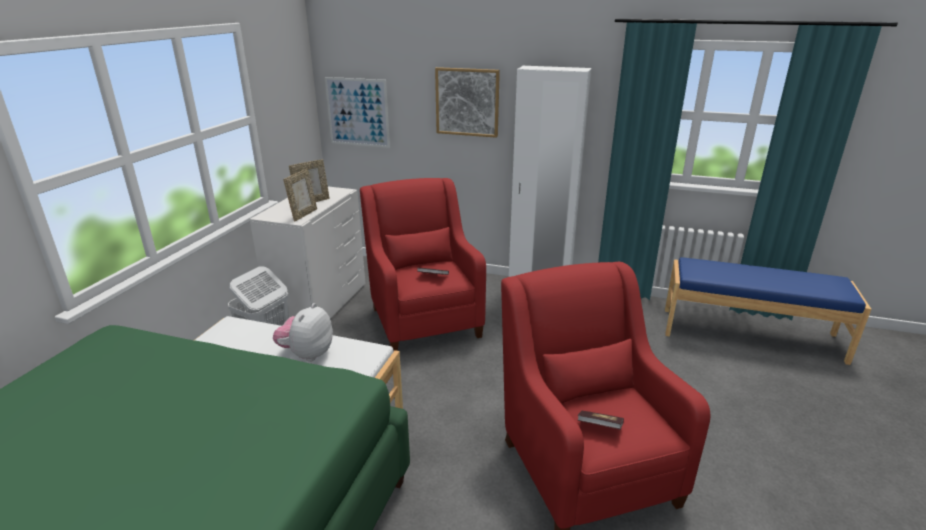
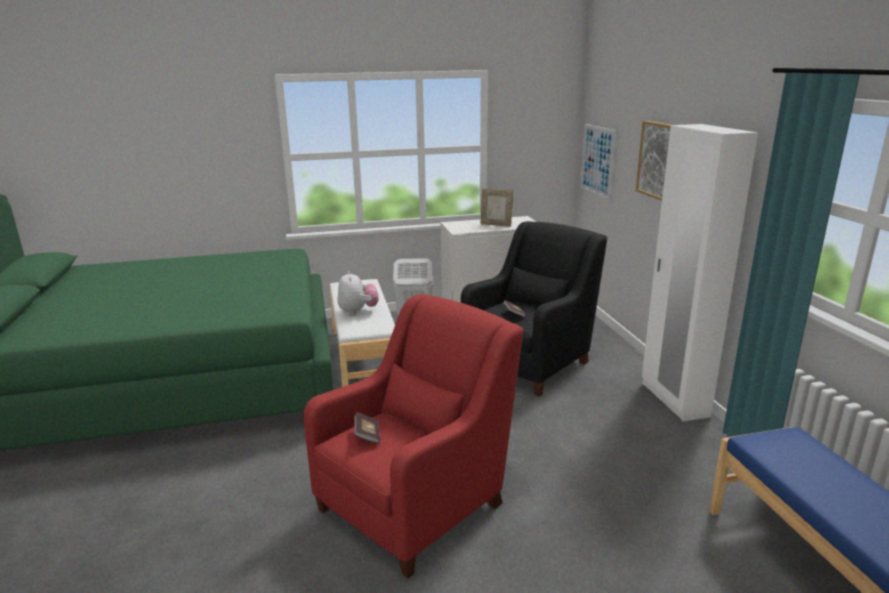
camera: 60 degrees right, 5 degrees down
(303, 215) = (469, 229): picture frame -> none
(307, 354) = (358, 312): plush toy -> plush toy turned 90 degrees clockwise
(424, 318) = (530, 362): red armchair -> black armchair

